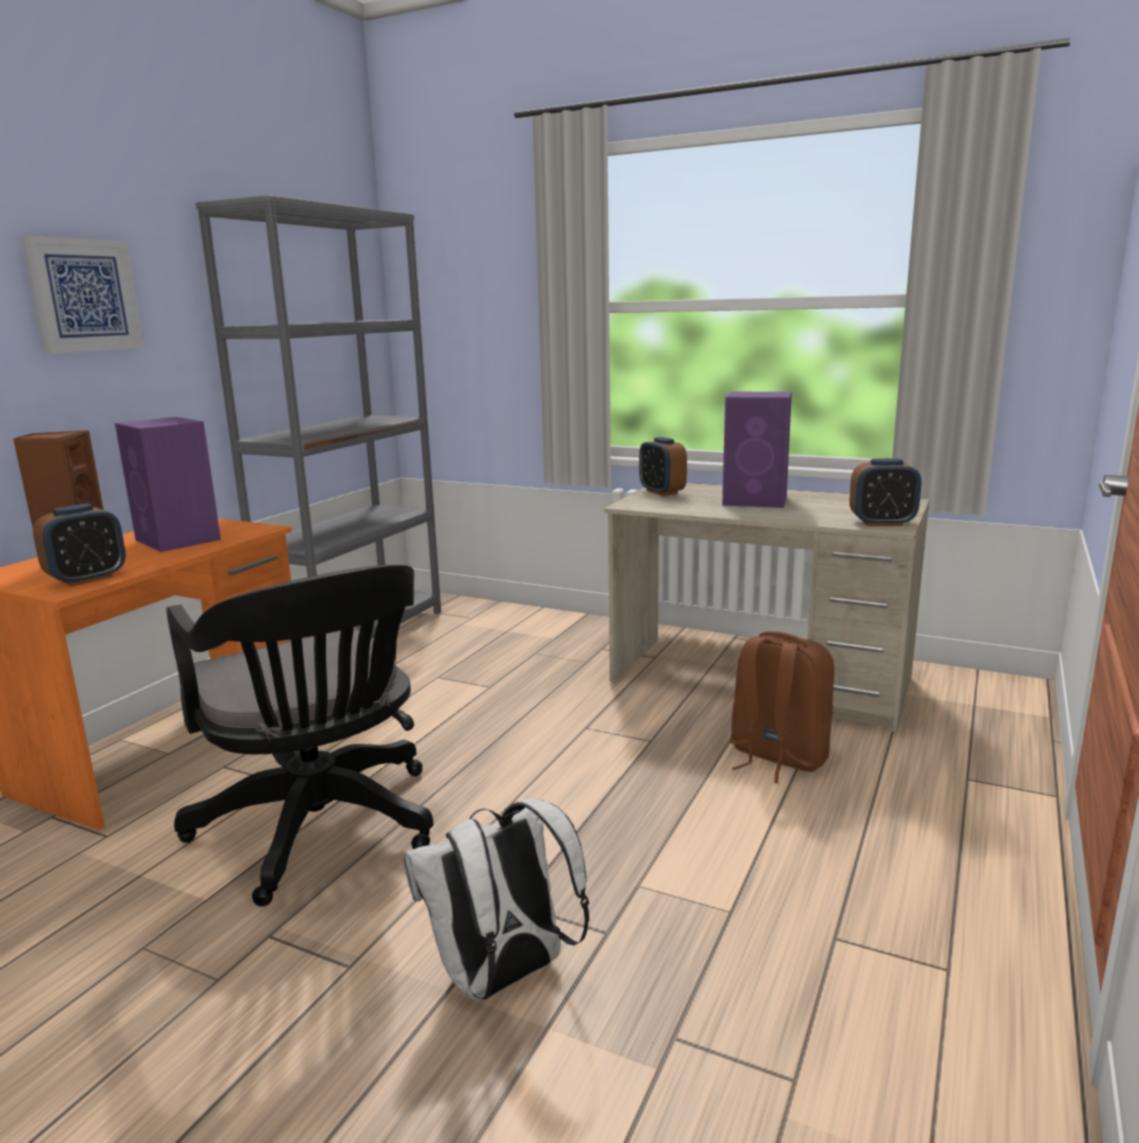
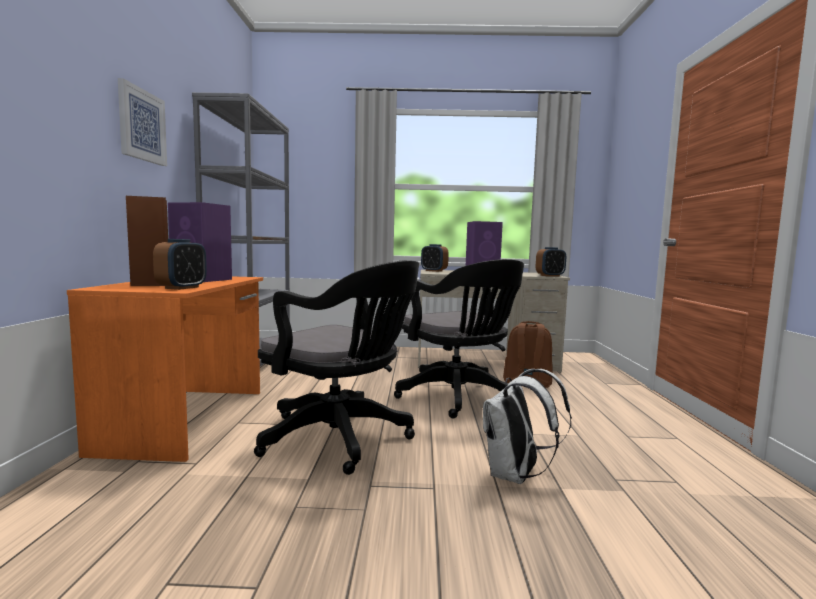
camera: 25 degrees left, 10 degrees down
(605, 771) = (459, 398): none -> black office chair

